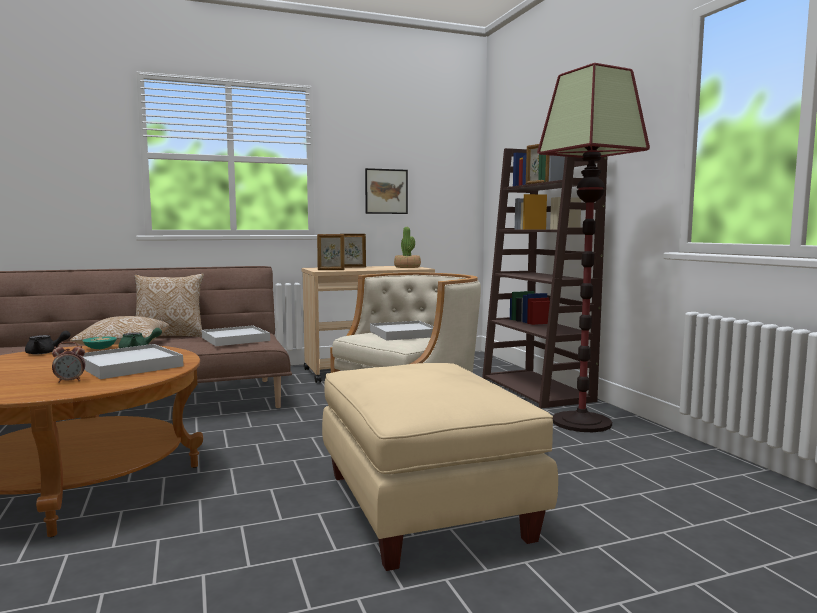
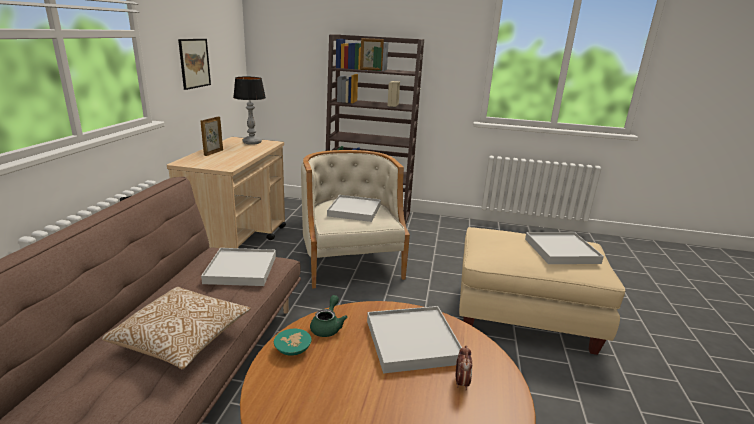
camera: 60 degrees left, 15 degrees up
(46, 352) = (276, 391): black teapot -> none
(170, 336) = (152, 300): pillow -> none
(331, 270) = (227, 164): picture frame -> none
(407, 267) = (252, 142): potted plant -> table lamp
(435, 387) = (561, 251): none -> white tray
(582, 422) = (438, 230): floor lamp -> none

